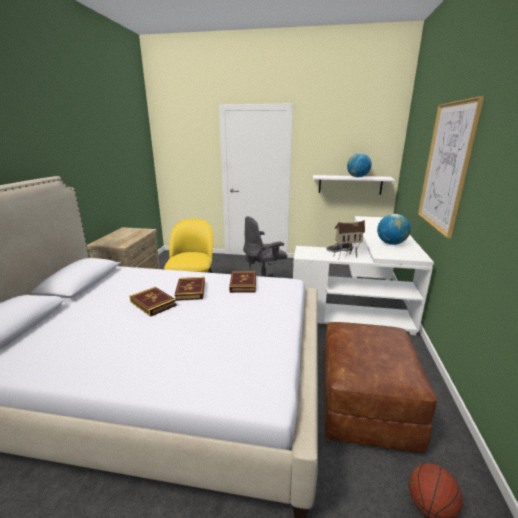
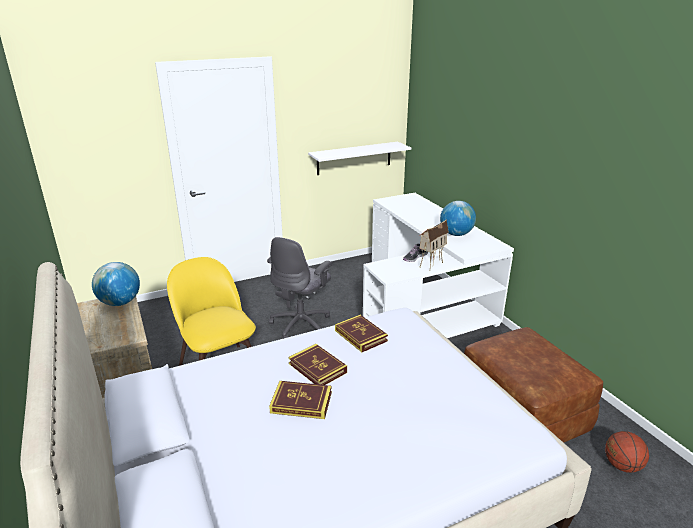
camera: 35 degrees left, 5 degrees up
(357, 177) = (367, 149): globe -> globe (120, 302)
(446, 167) = (508, 148): picture -> none

